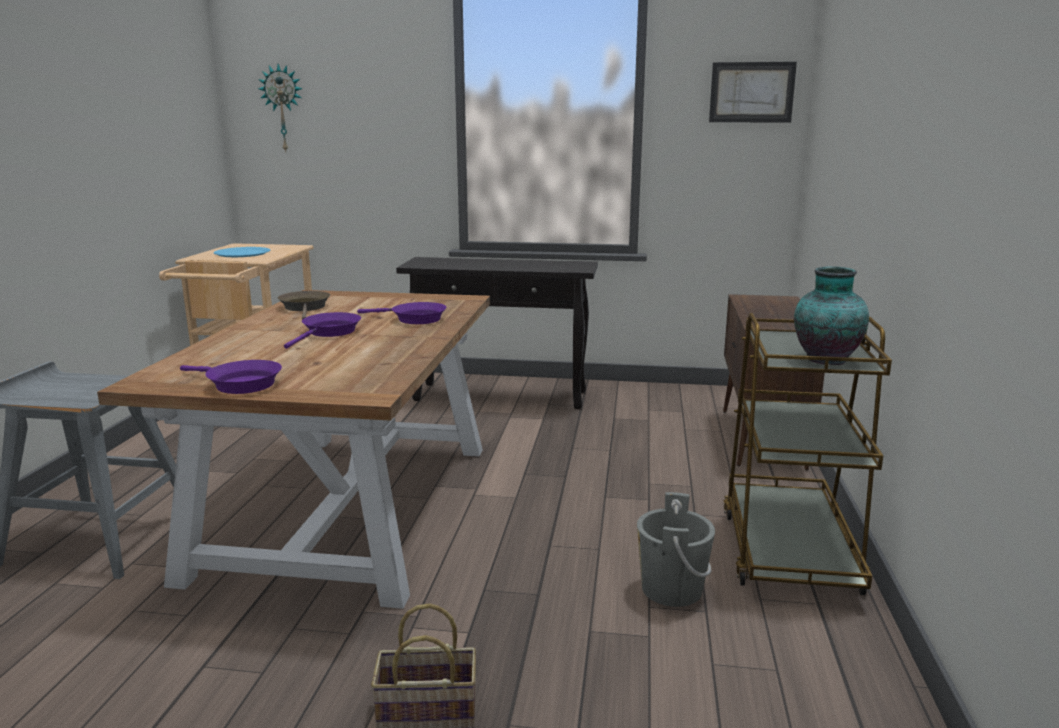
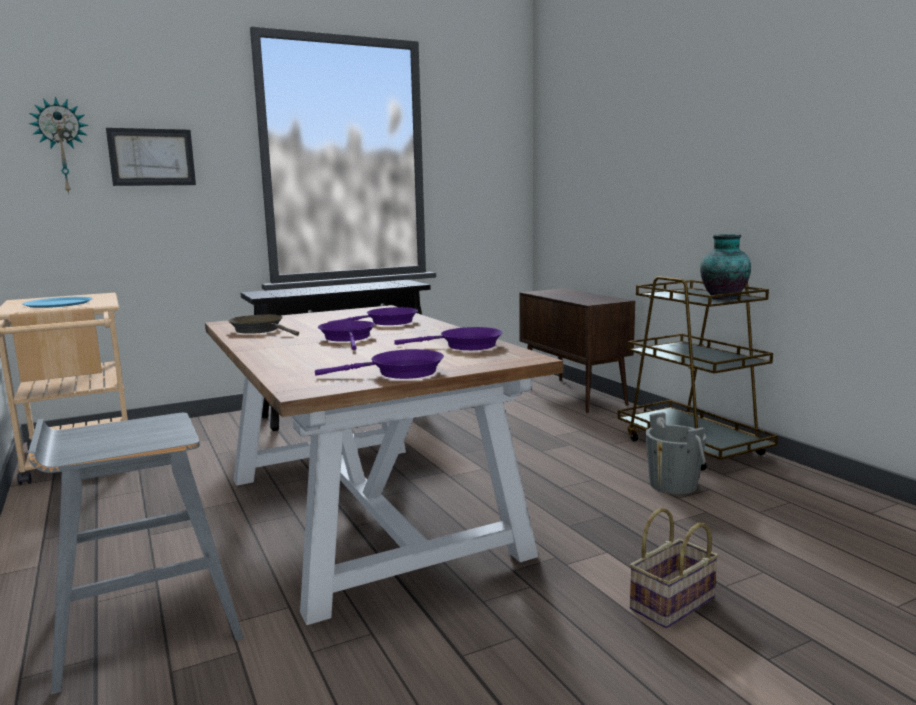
camera: 35 degrees left, 5 degrees down
(377, 365) = (465, 346): none -> purple frying pan
(751, 92) = (496, 140): picture -> picture (152, 157)

